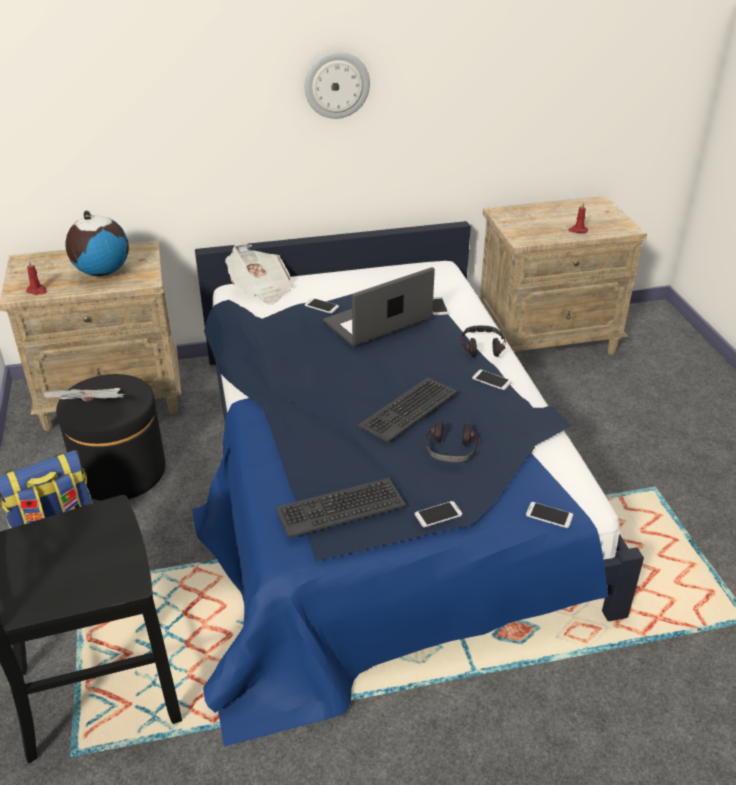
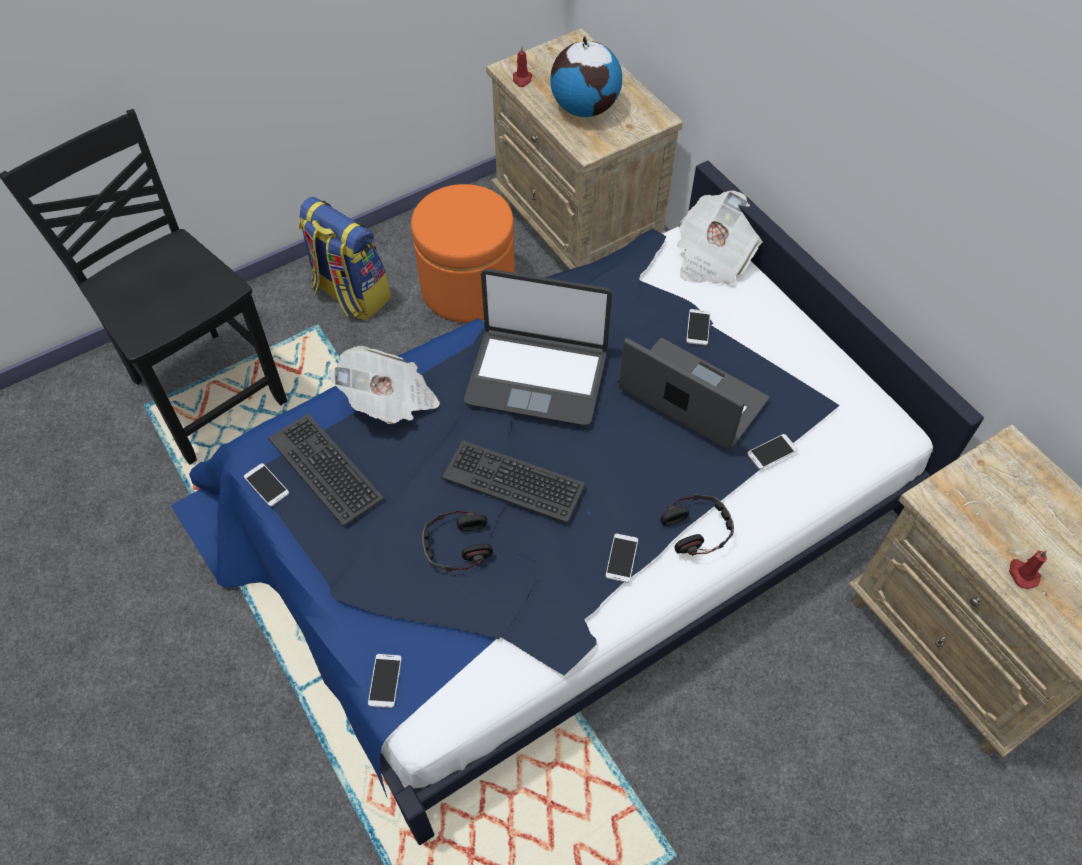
camera: 70 degrees right, 20 degrees up
(92, 410) = (440, 216): newspaper -> newspaper (390, 401)
(121, 472) = (468, 288): black ottoman -> orange ottoman
(320, 378) = (537, 376): none -> laptop
(336, 85) = (912, 103): wall clock -> none
(438, 514) = (341, 562): phone -> phone (266, 485)

